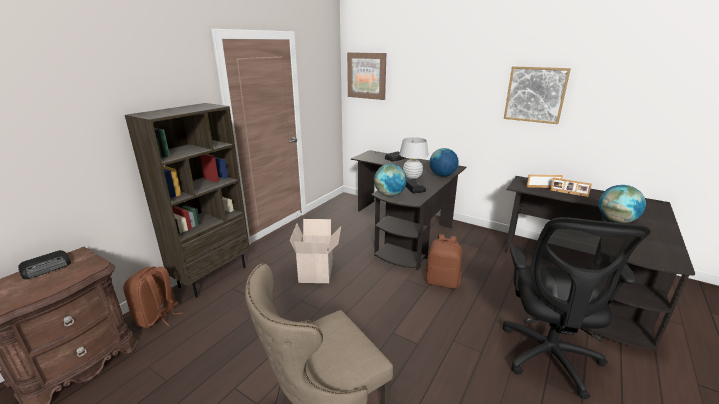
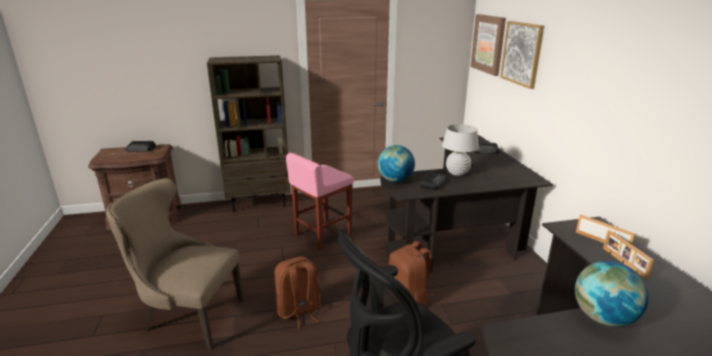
camera: 45 degrees right, 0 degrees up
(158, 316) = (202, 213): brown backpack -> brown backpack (299, 311)
(317, 273) = (322, 234): cardboard box -> pink stool
(442, 175) = (494, 183): globe -> none
(535, 94) = (639, 98): picture -> picture (522, 53)

